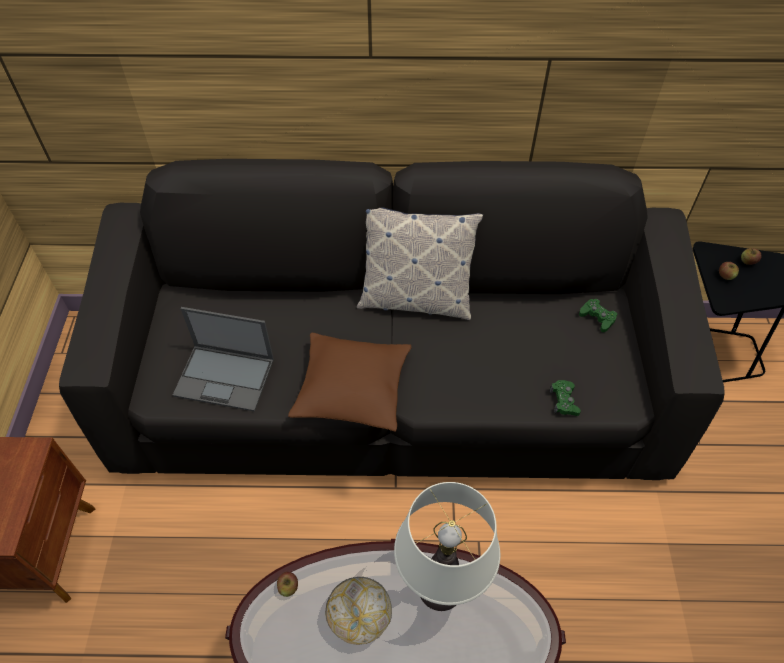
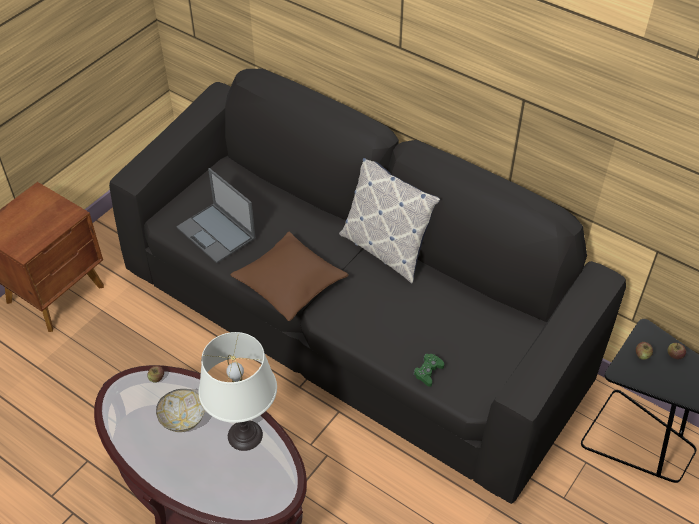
camera: 35 degrees right, 5 degrees down
(597, 317) = (511, 332): green game controller -> none

